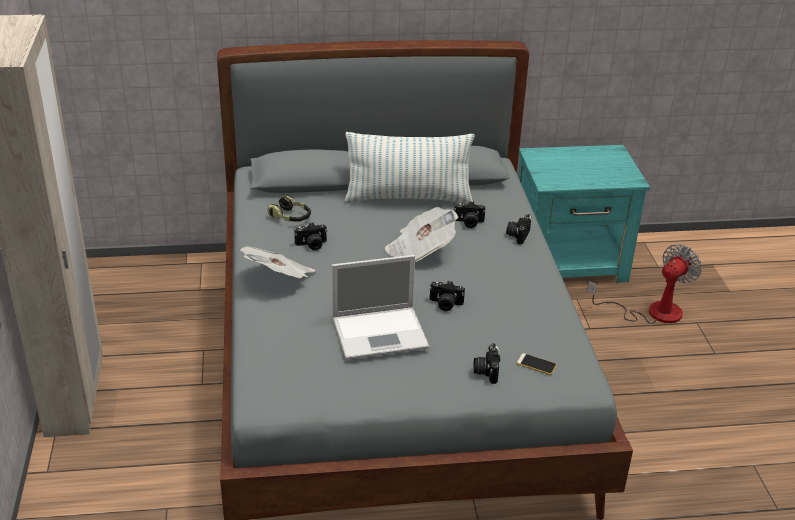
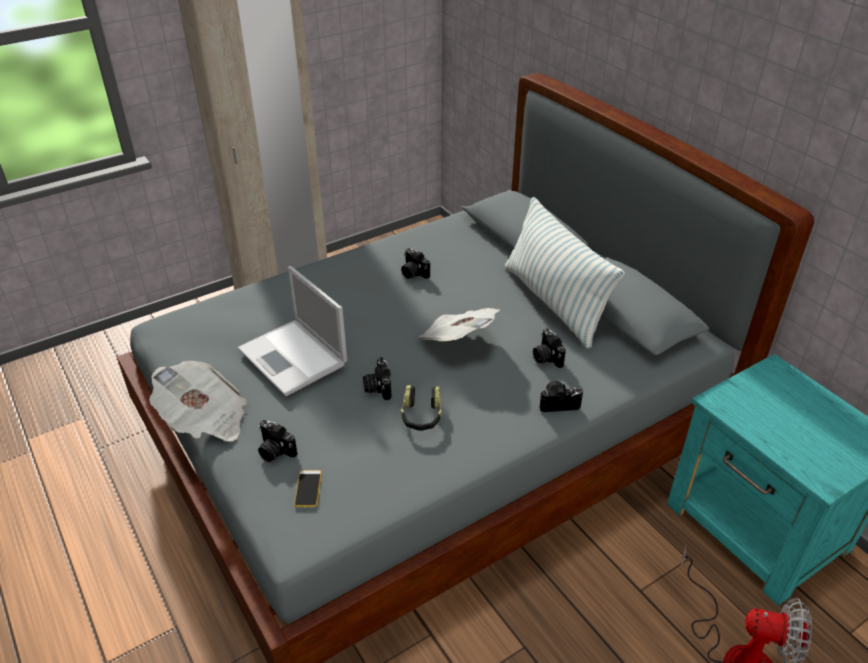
camera: 65 degrees right, 5 degrees up
(279, 278) = (345, 274): newspaper -> newspaper (205, 419)
(291, 217) = (449, 247): headphones -> headphones (421, 416)
(486, 371) = (274, 451): camera -> camera turned 120 degrees counterclockwise

